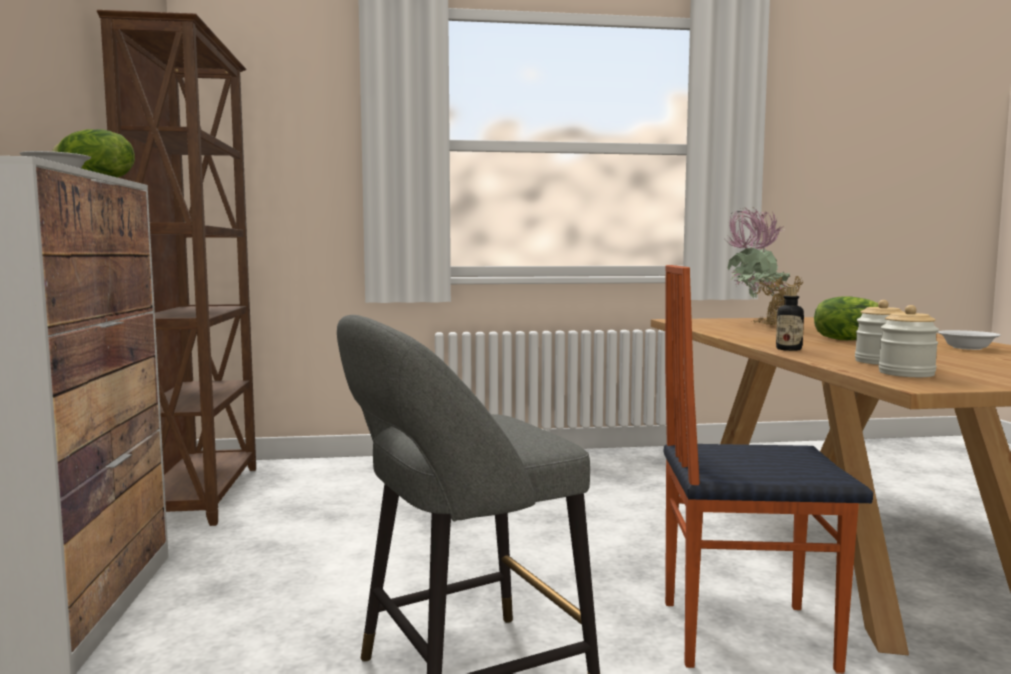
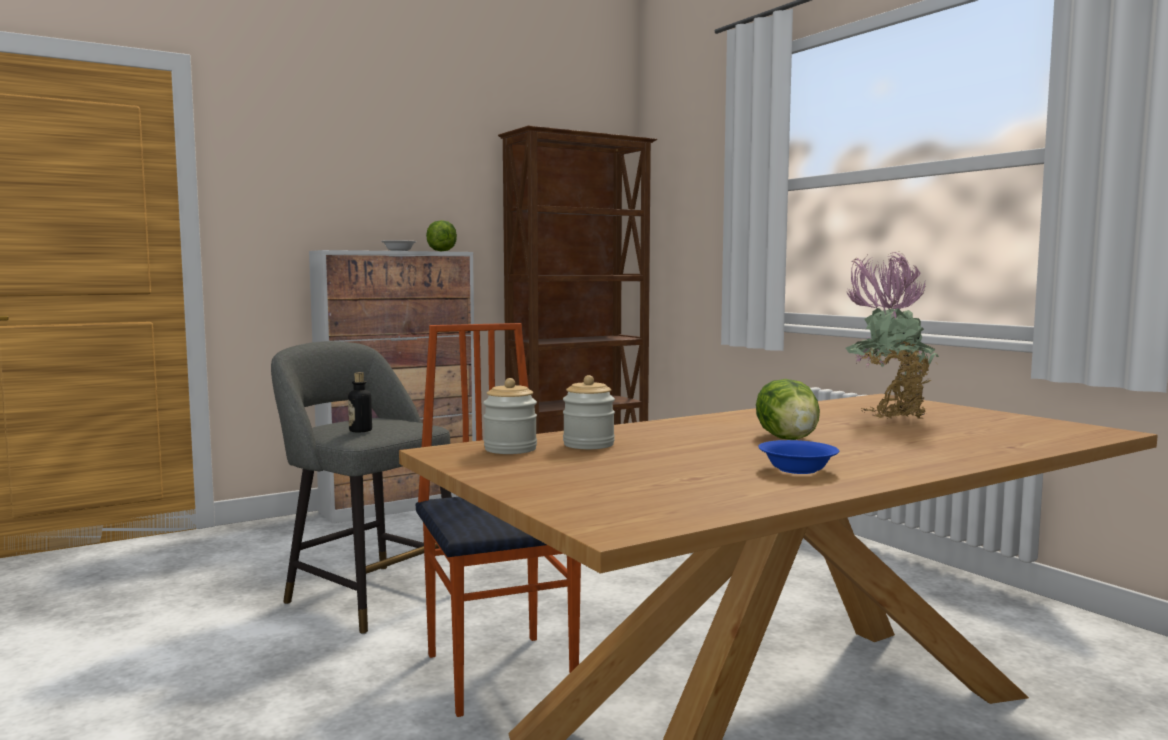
camera: 65 degrees right, 0 degrees up
(788, 349) = (651, 426): bottle -> bottle (360, 430)
(966, 348) = (796, 469): white bowl -> blue bowl

